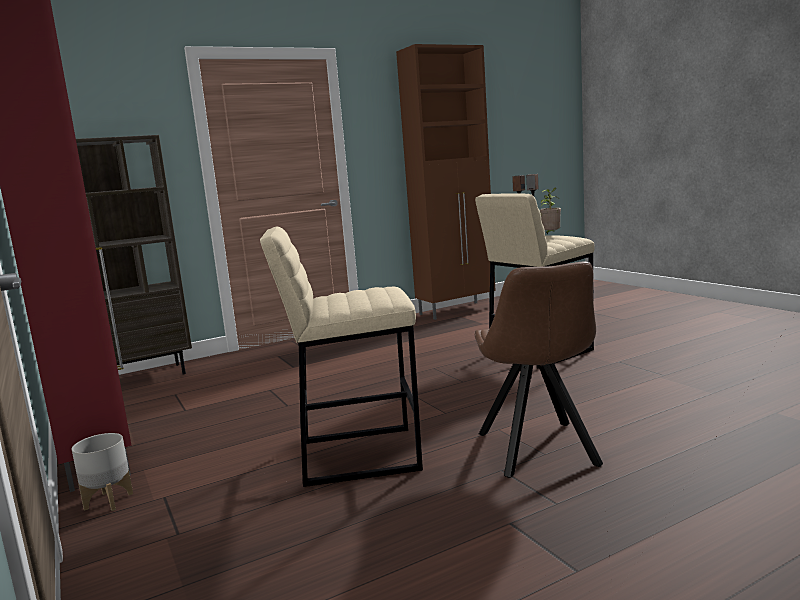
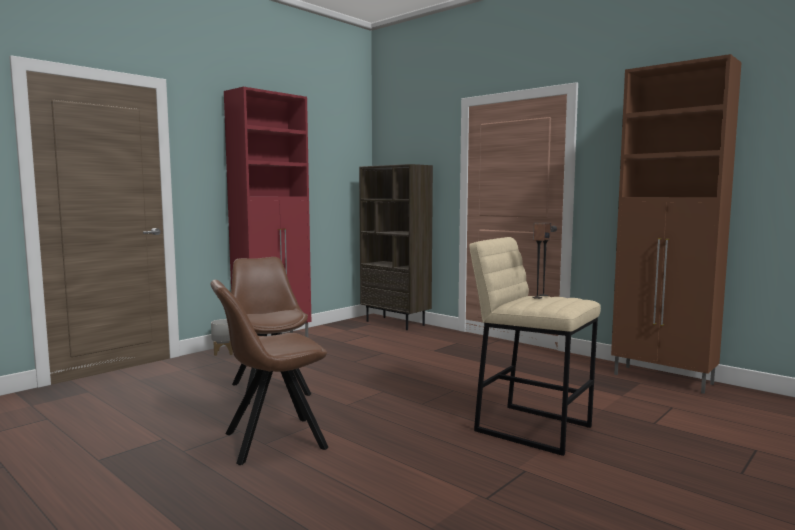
camera: 70 degrees right, 5 degrees down
(356, 456) = (269, 389): beige stool -> brown chair
(551, 236) = (566, 300): potted plant -> none

